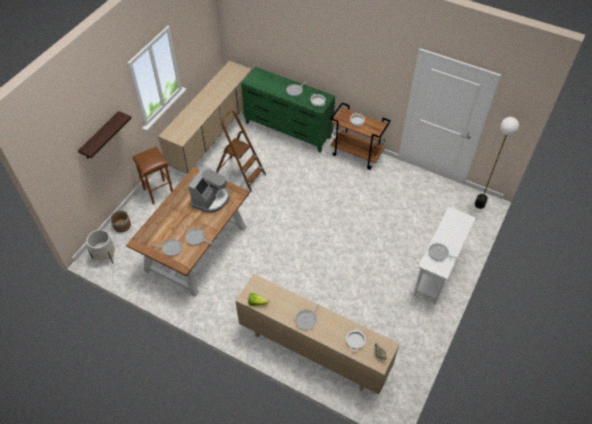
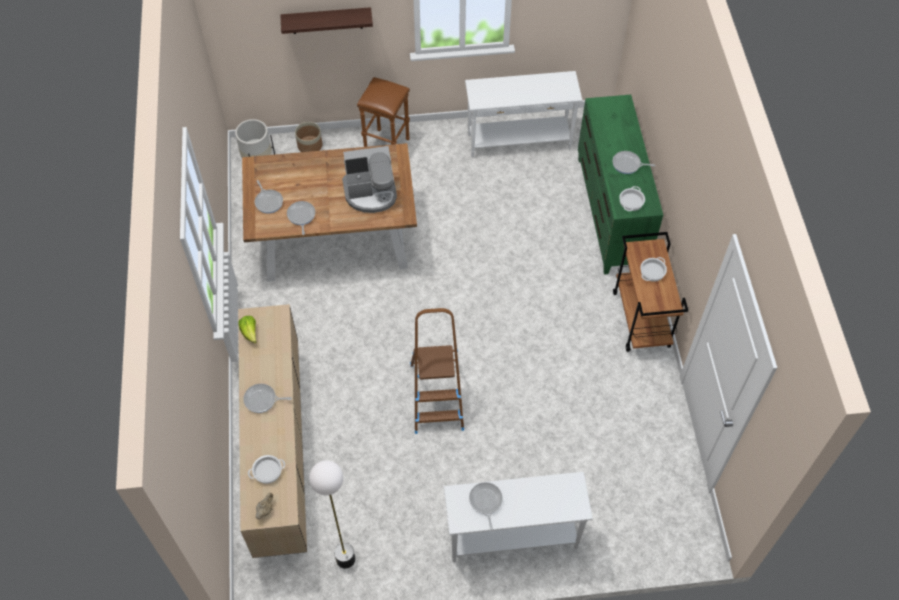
camera: 55 degrees right, 5 degrees up
(212, 137) = (519, 141): beige cabinet -> white console table
(241, 175) = (485, 210): brown step ladder -> brown step ladder (436, 397)
(479, 204) = (687, 534): floor lamp -> floor lamp (345, 559)

